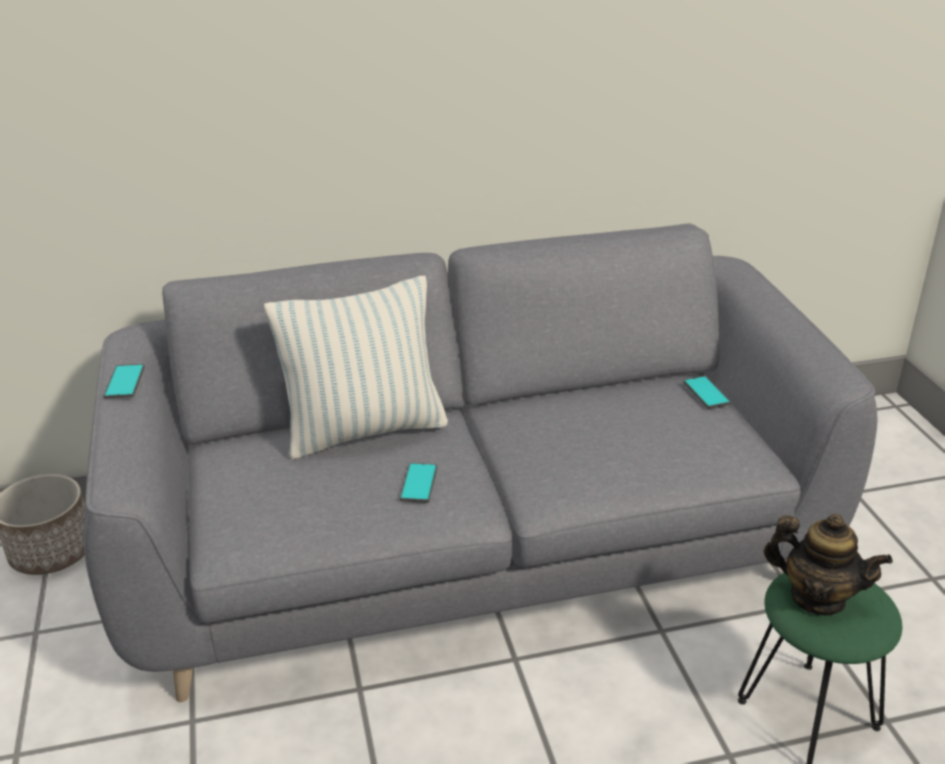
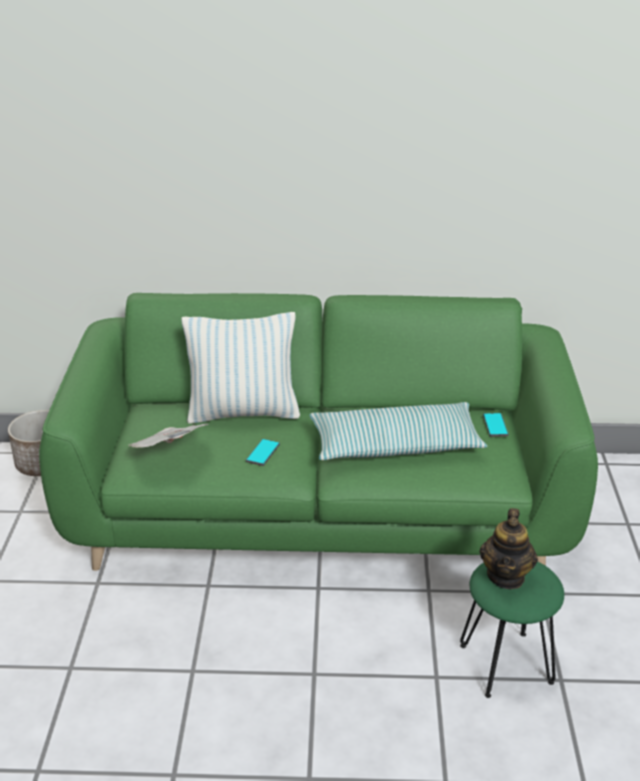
camera: 15 degrees right, 0 degrees up
(124, 382) = (90, 355): phone -> none
(283, 509) = (169, 453): none -> newspaper
(474, 555) = (320, 516): grey sofa -> green sofa
(596, 442) = (395, 446): none -> pillow
(817, 598) = (506, 576): teapot -> teapot turned 60 degrees clockwise

